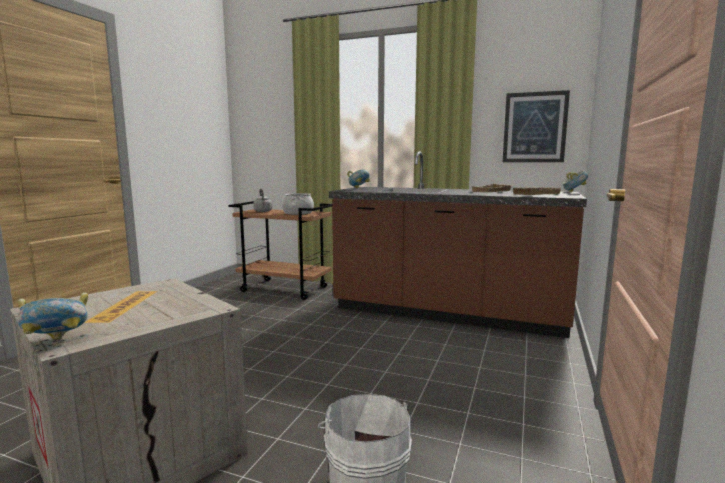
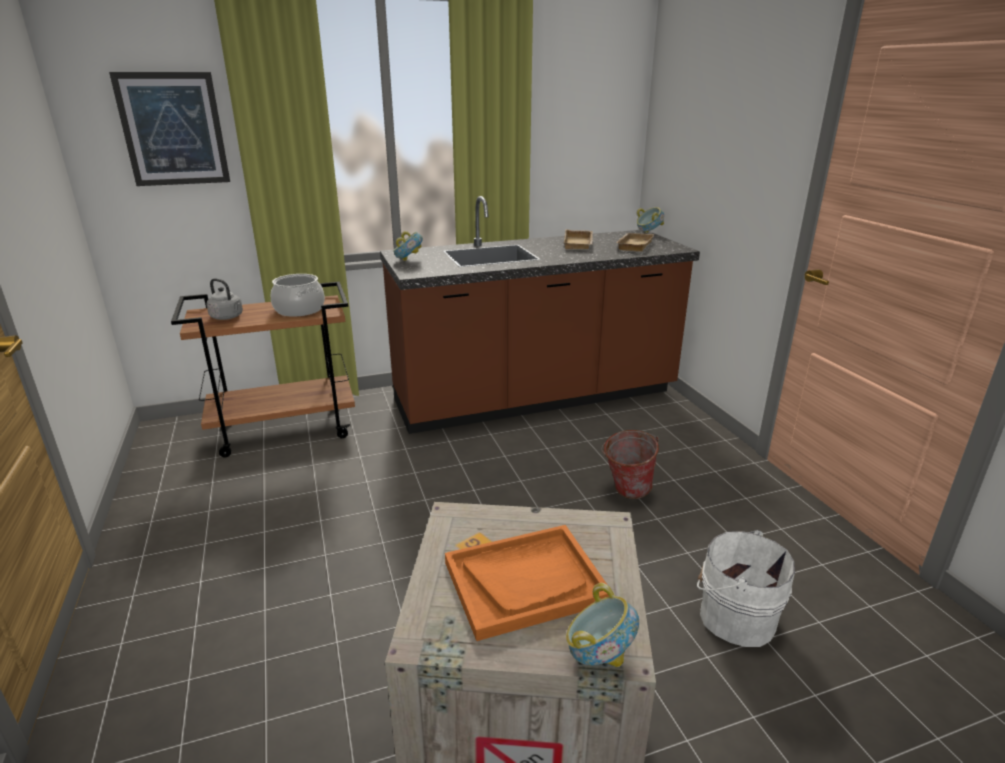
camera: 40 degrees left, 15 degrees up
(118, 310) = (525, 582): none -> orange tray
(421, 379) = (626, 492): none -> bucket
(534, 127) = (591, 151): picture -> picture (173, 129)

